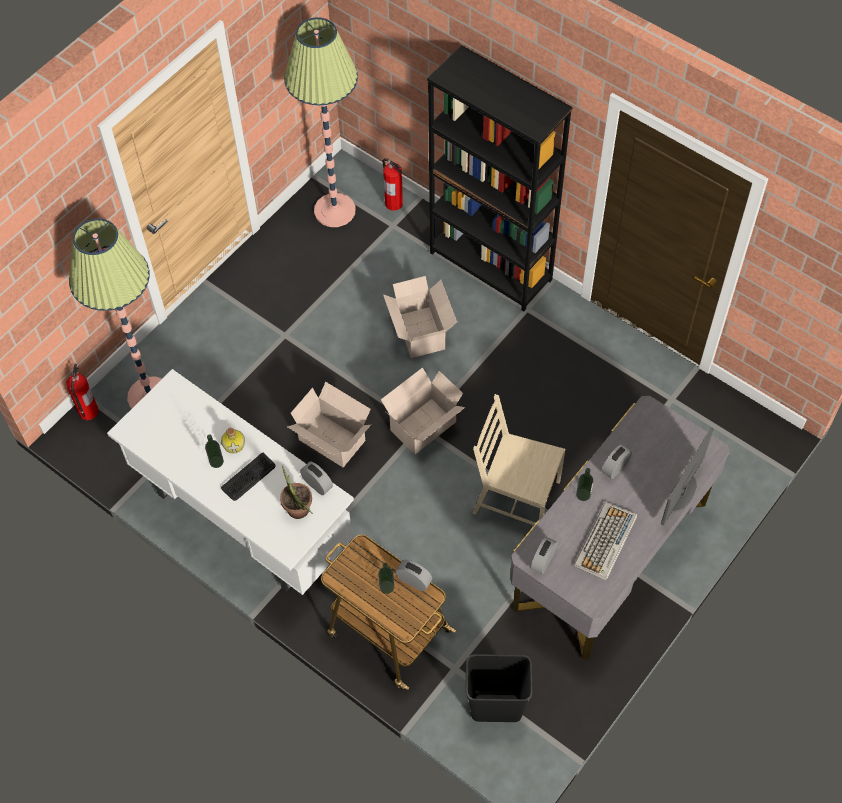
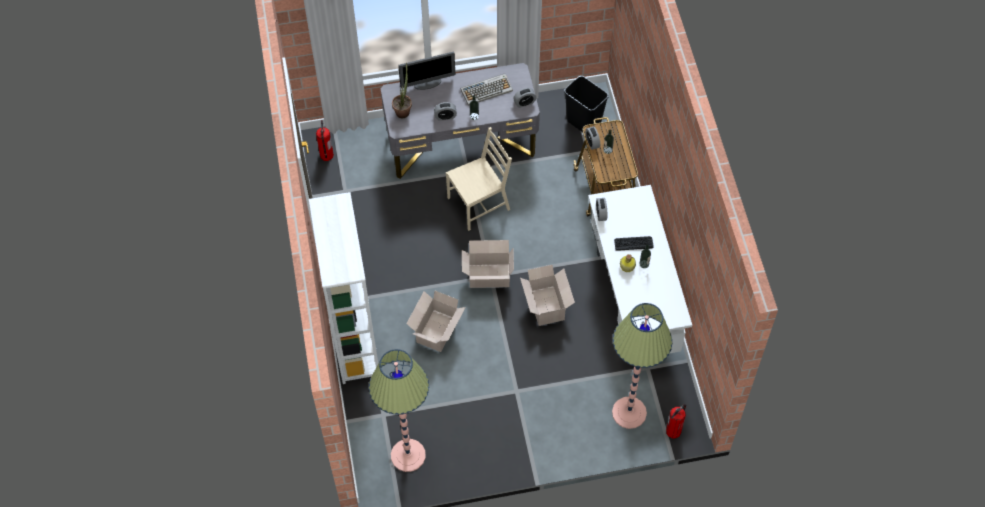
camera: 140 degrees left, 0 degrees up
(300, 513) = (622, 206): potted plant -> potted plant (403, 110)
(393, 203) = (367, 431): fire extinguisher -> fire extinguisher (326, 155)
(491, 266) = (354, 340): black bookcase -> white bookcase
(515, 498) = (479, 203): beige chair -> beige chair turned 90 degrees counterclockwise

